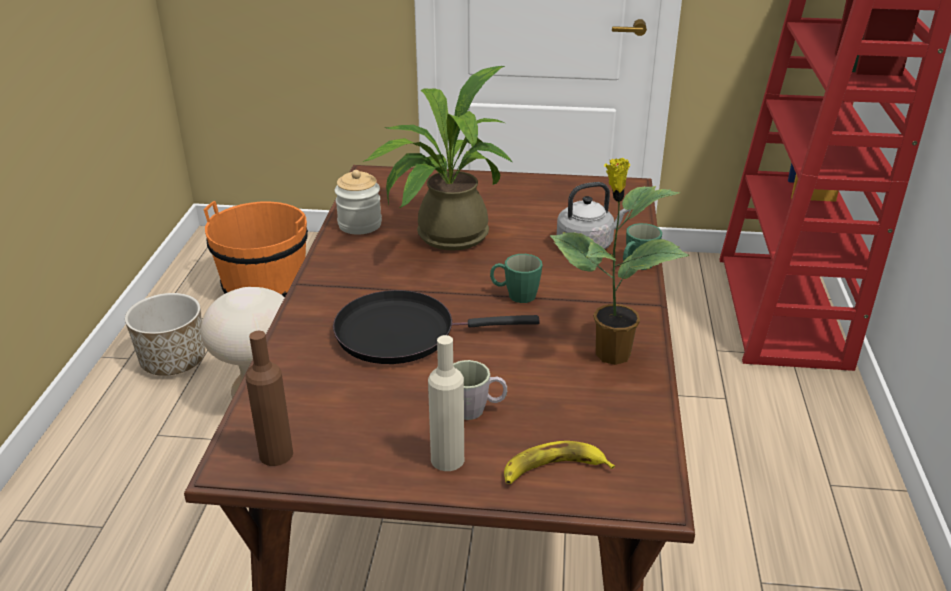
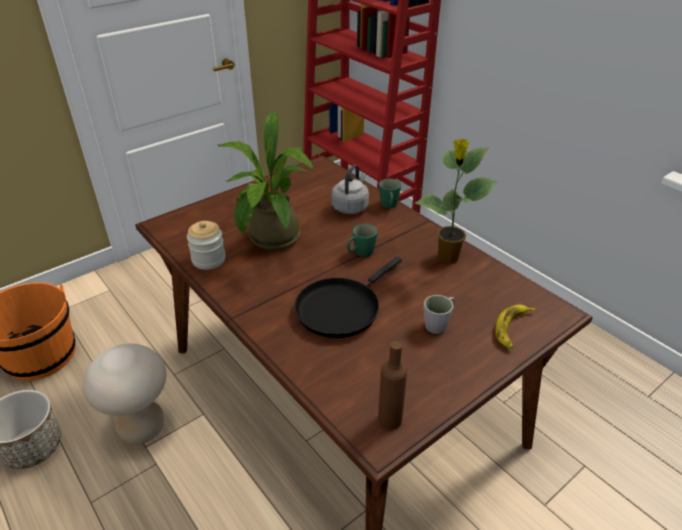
camera: 45 degrees left, 5 degrees up
(447, 459) = (467, 357): beige bottle -> none

